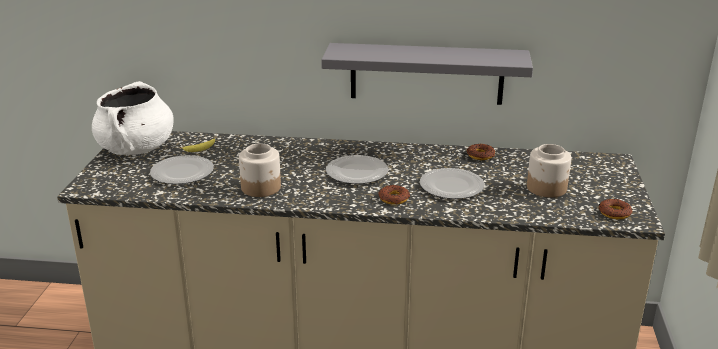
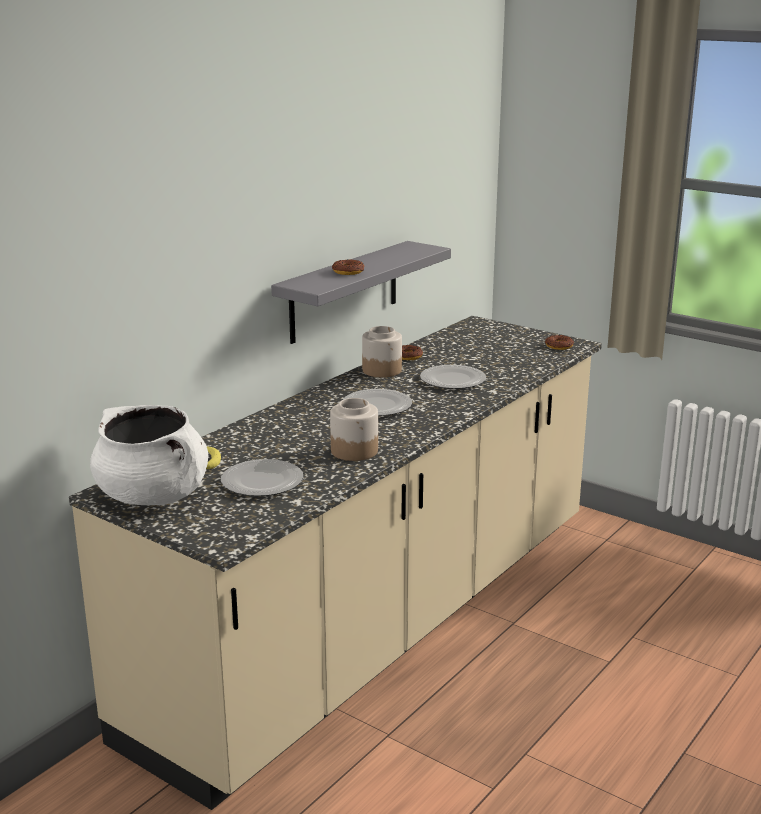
camera: 60 degrees left, 5 degrees down
(394, 198) = (449, 404): donut -> donut (348, 271)
(547, 188) = (496, 353): jar -> jar (382, 370)

